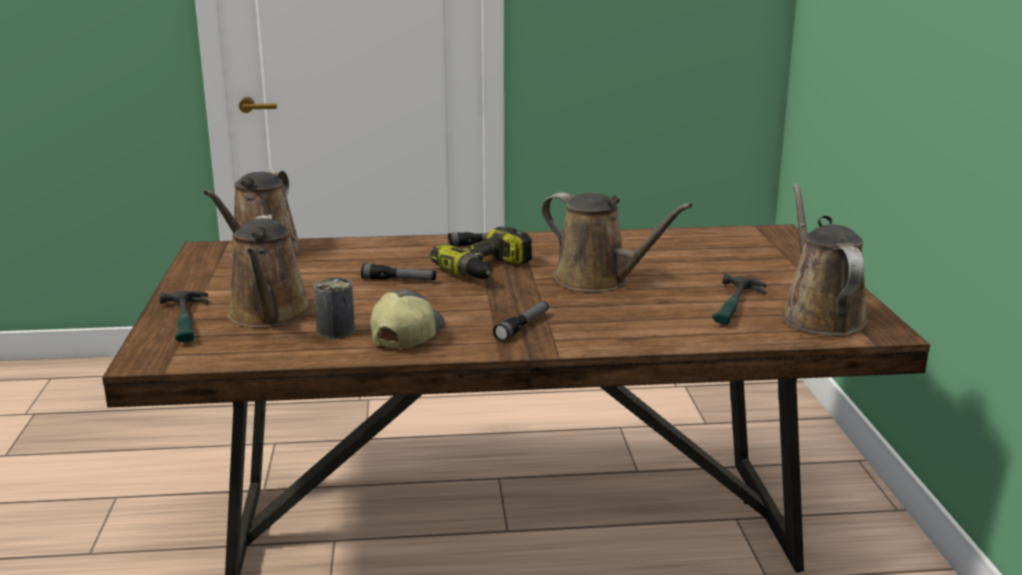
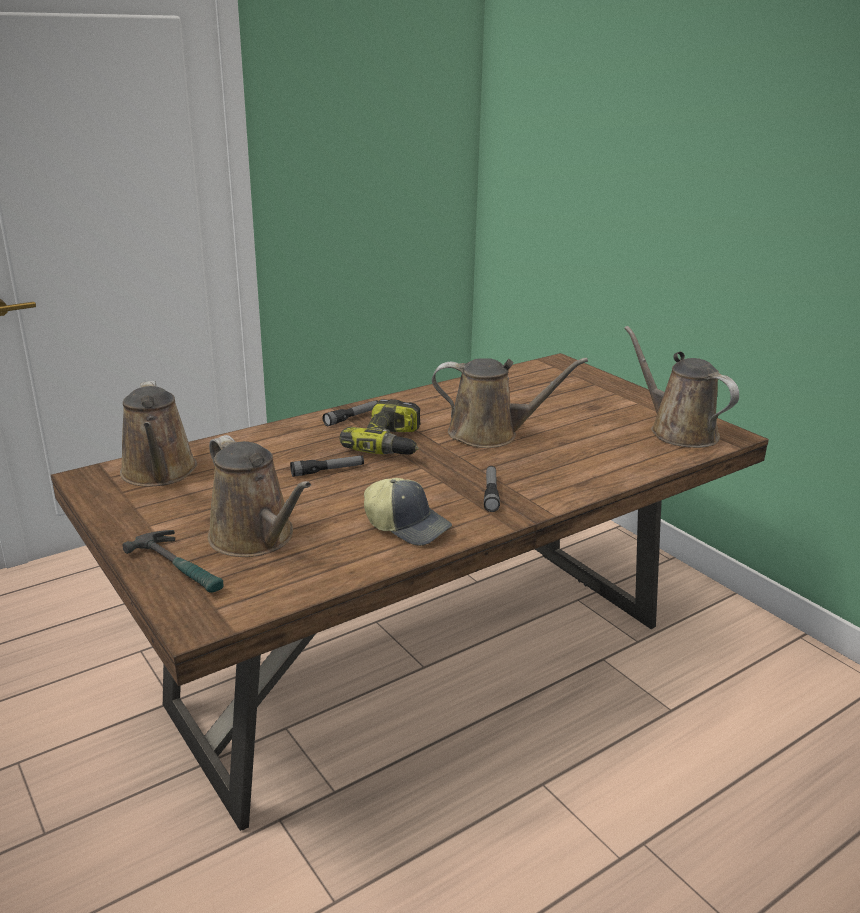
camera: 30 degrees left, 5 degrees up
(335, 331) = (341, 539): can -> none
(406, 334) = (407, 526): cap -> cap turned 135 degrees clockwise
(735, 306) = (615, 436): hammer -> none

